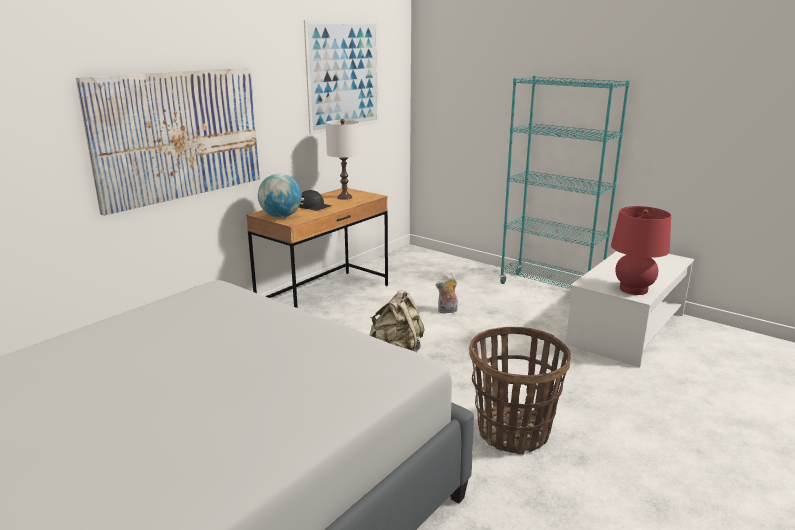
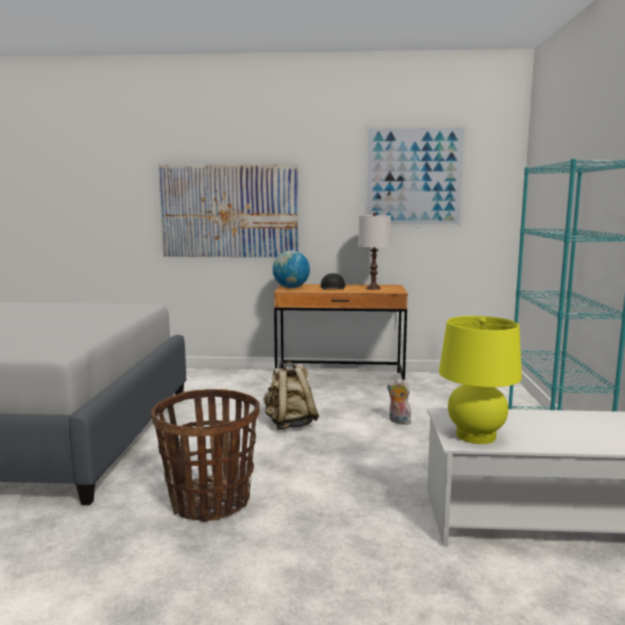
camera: 55 degrees right, 10 degrees down
(633, 289) = (475, 436): red table lamp -> yellow table lamp

